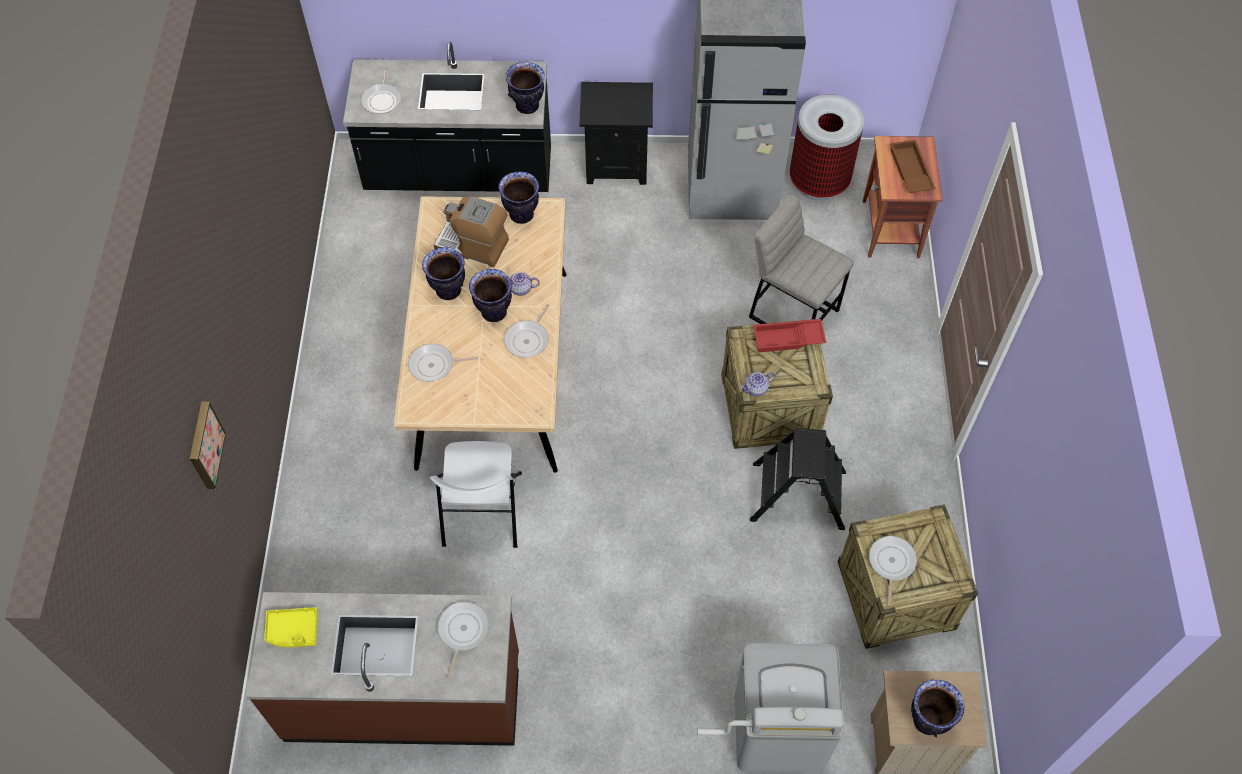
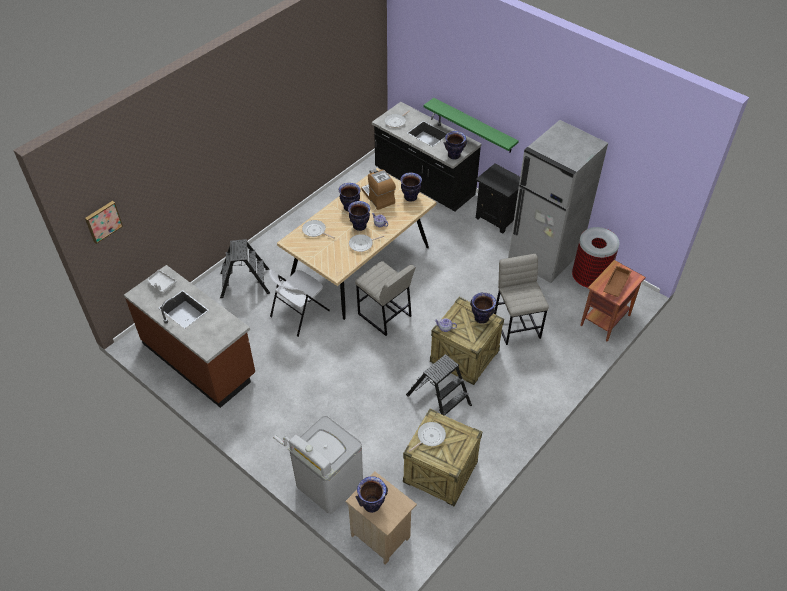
camera: 40 degrees right, 10 degrees down
(204, 445) = (179, 185): picture -> picture (103, 221)
(293, 631) = (161, 284): yellow tray -> grey tray
(346, 521) = (245, 283): none -> black step ladder
(462, 631) = (218, 326): frying pan -> none
(523, 38) = (474, 125): none -> green shelf
(609, 423) = (385, 316): none -> grey chair
(788, 339) = (481, 318): red tray -> vase

